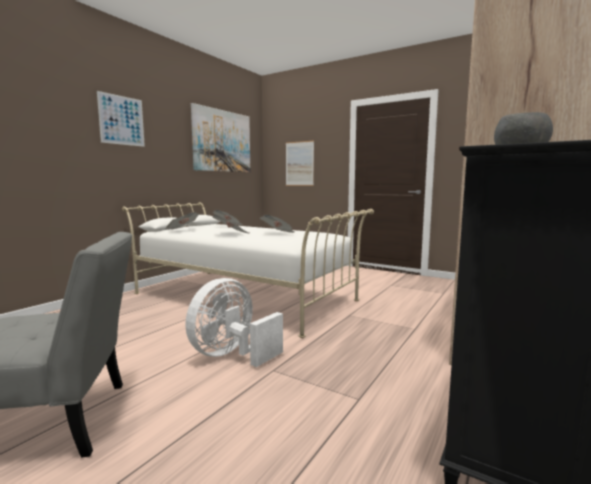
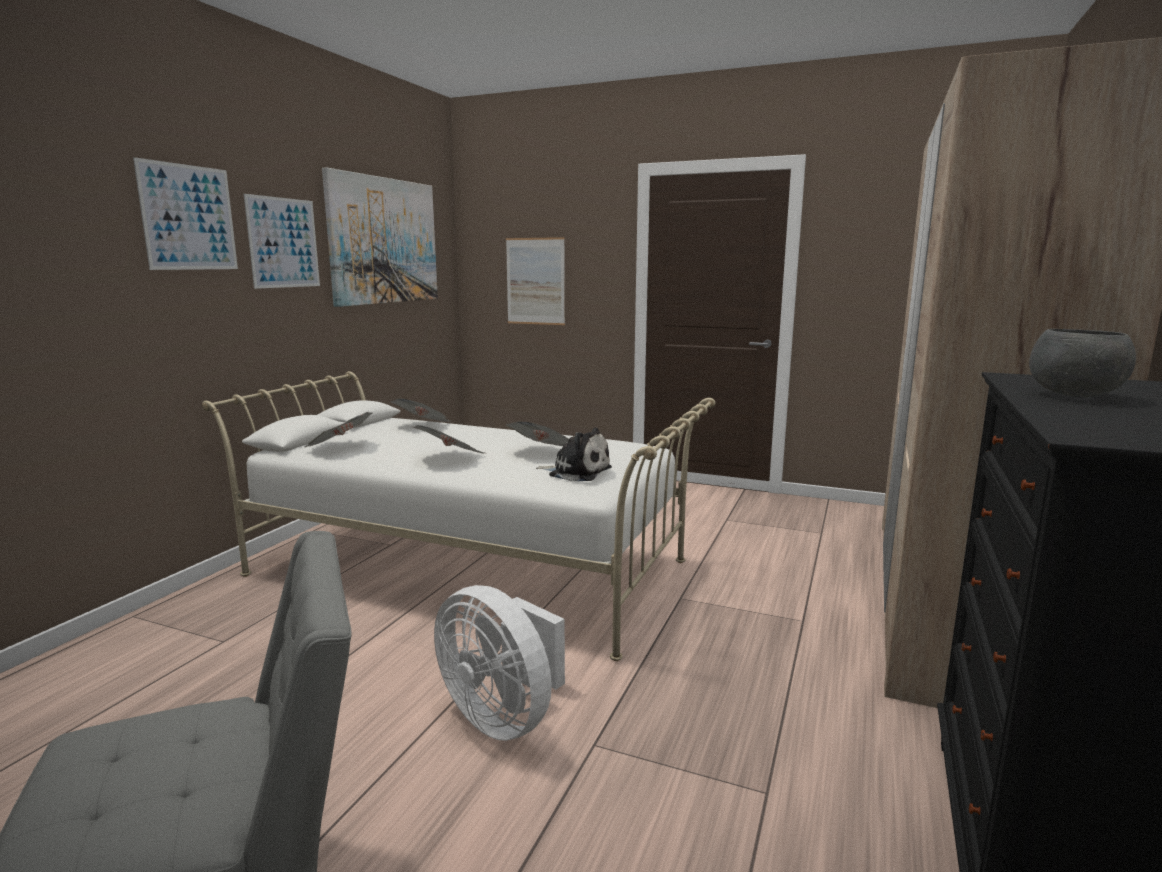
camera: 10 degrees left, 5 degrees up
(169, 136) = (283, 243): none -> picture
(231, 355) = (503, 716): white fan -> white fan turned 75 degrees counterclockwise
(290, 240) = (577, 472): none -> plush toy

